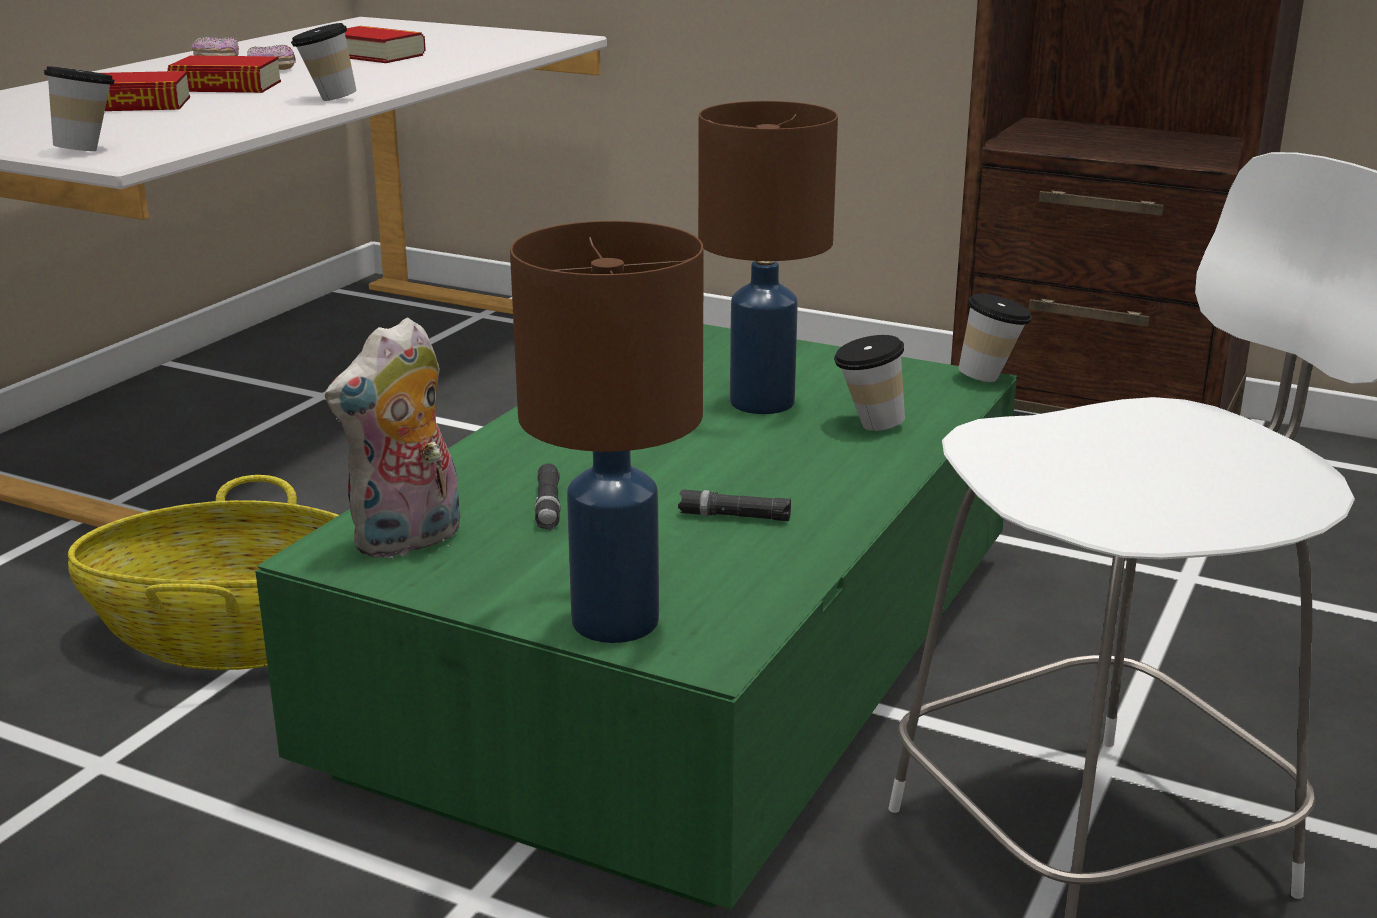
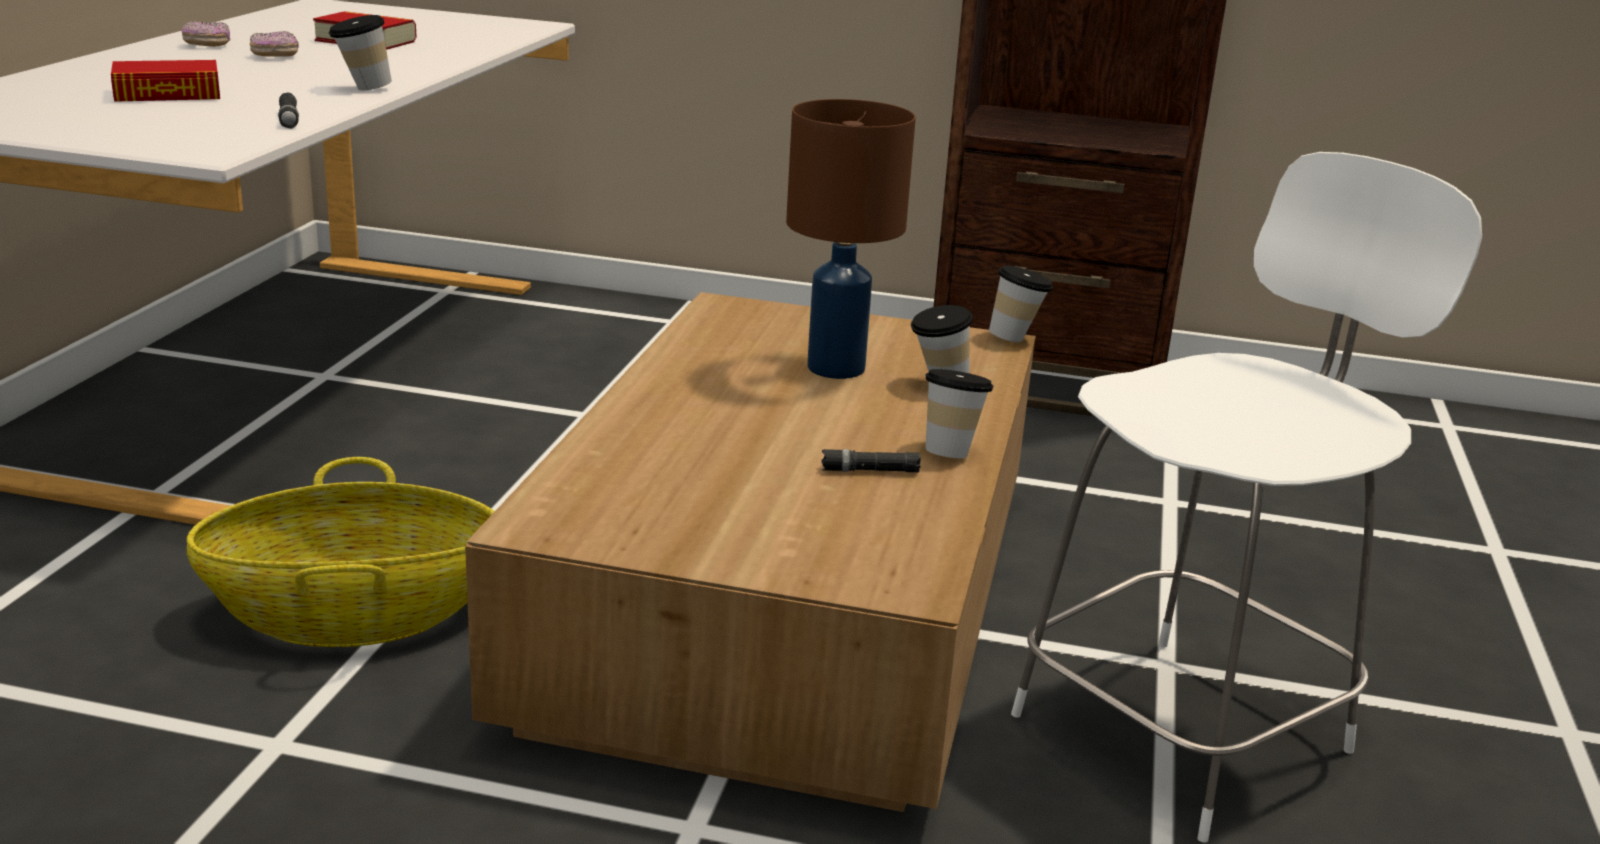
camera: 15 degrees left, 0 degrees up
(89, 150) = (169, 143): cup -> cup (951, 451)
(226, 86) = (245, 74): book -> none
(408, 541) = (595, 510): plush toy -> none
(548, 506) = (703, 471): black flashlight -> black flashlight (289, 119)
(617, 622) = (824, 569): brown table lamp -> none
(689, 661) = (789, 603): green coffee table -> brown coffee table

